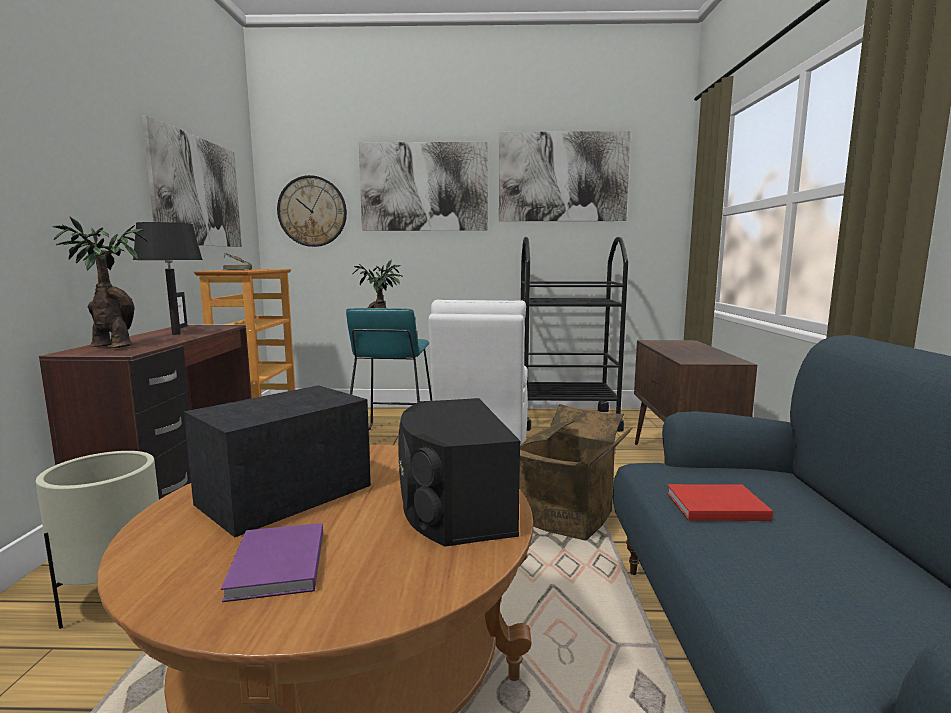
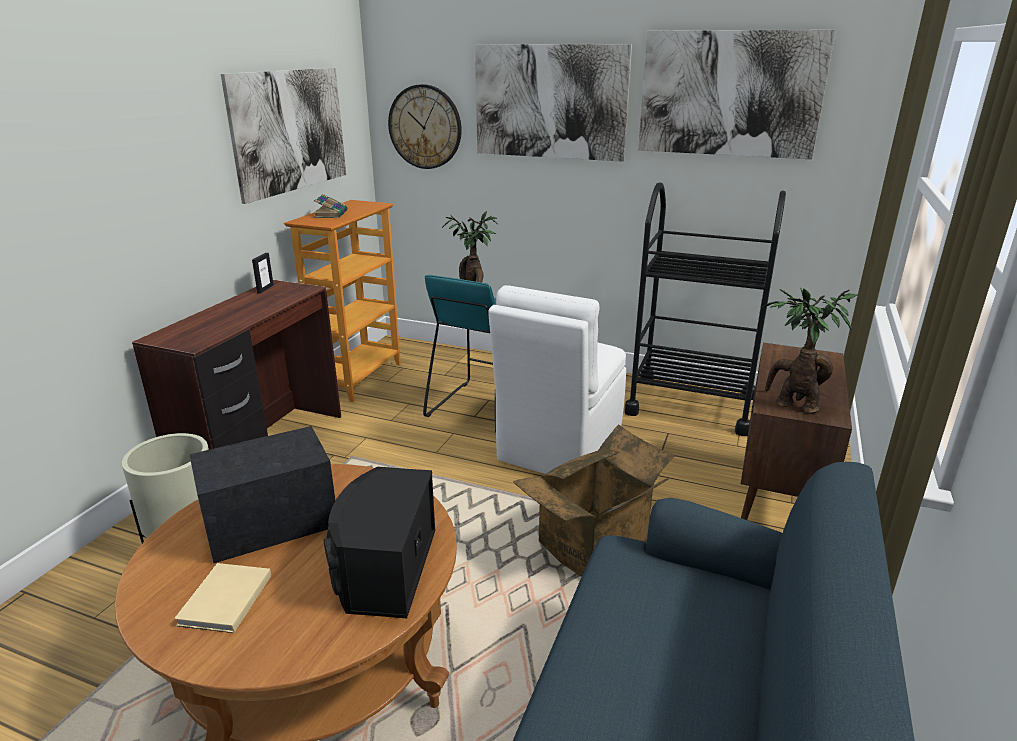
camera: 20 degrees right, 15 degrees up
(110, 346) = (189, 330): potted plant -> potted plant (792, 404)
(176, 334) = (253, 306): black table lamp -> none
(275, 566) = (223, 601): purple book -> beige book
(713, 505) = (629, 618): red book -> none

